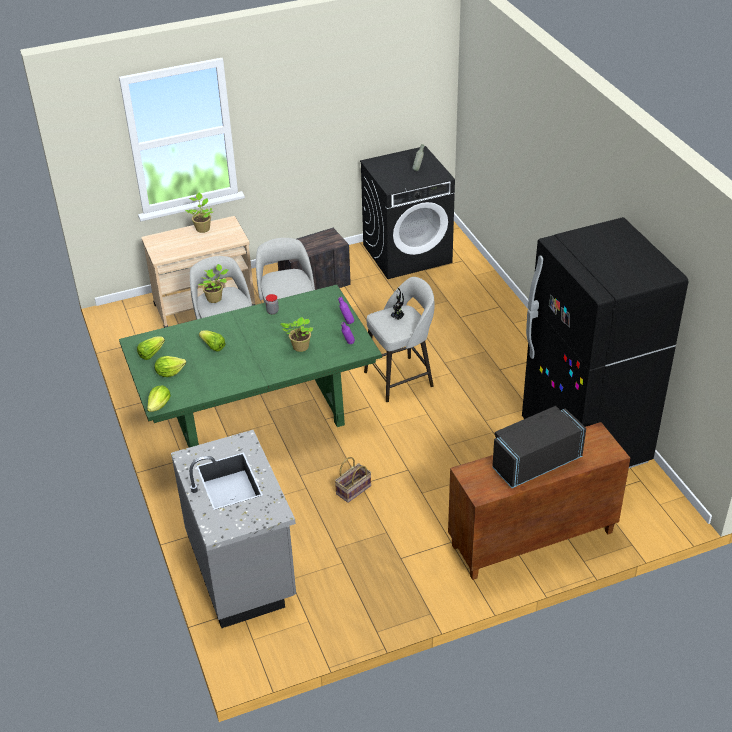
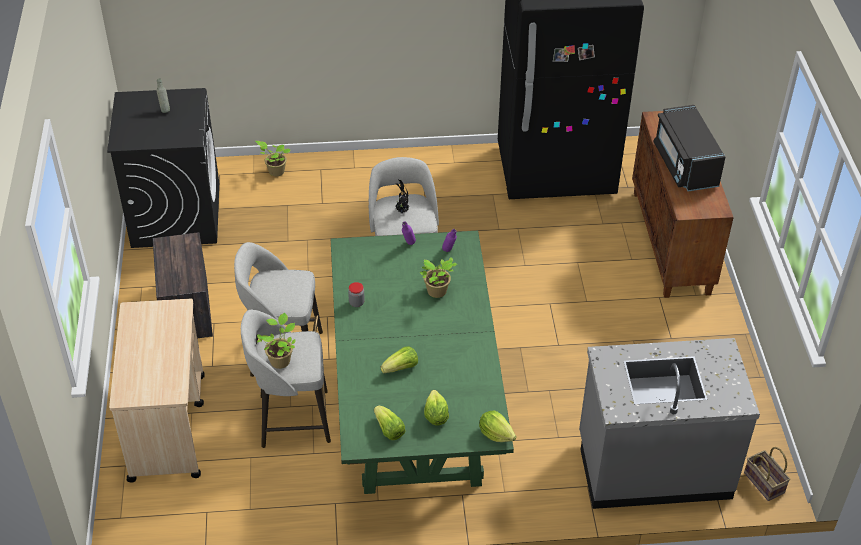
camera: 75 degrees left, 5 degrees up
(202, 228) = (131, 339): potted plant -> potted plant (275, 171)
(353, 490) = (566, 352): basket -> basket (765, 483)

